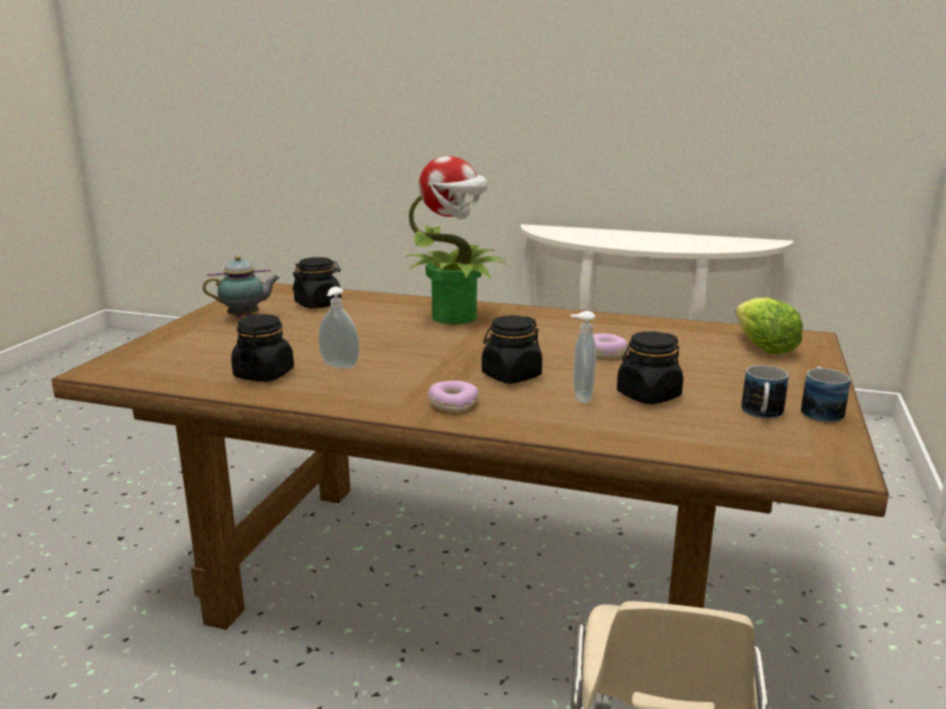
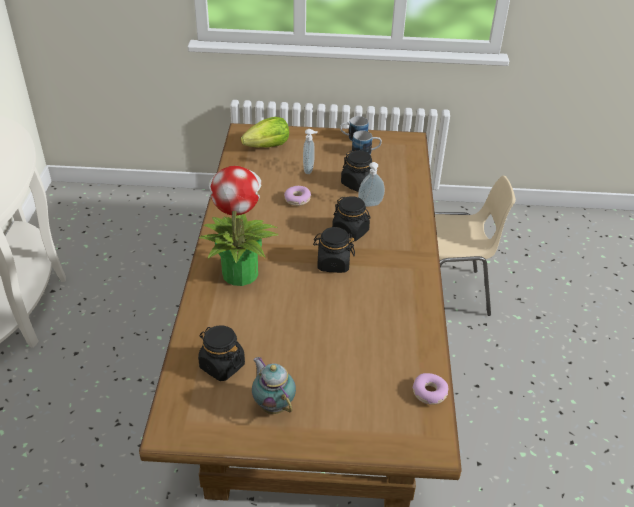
camera: 105 degrees left, 20 degrees up
(264, 374) = (397, 342): black jar -> black jar (333, 263)
(339, 366) = (367, 309): soap dispenser -> soap dispenser (309, 170)
(452, 404) = (402, 248): donut -> donut (429, 393)

